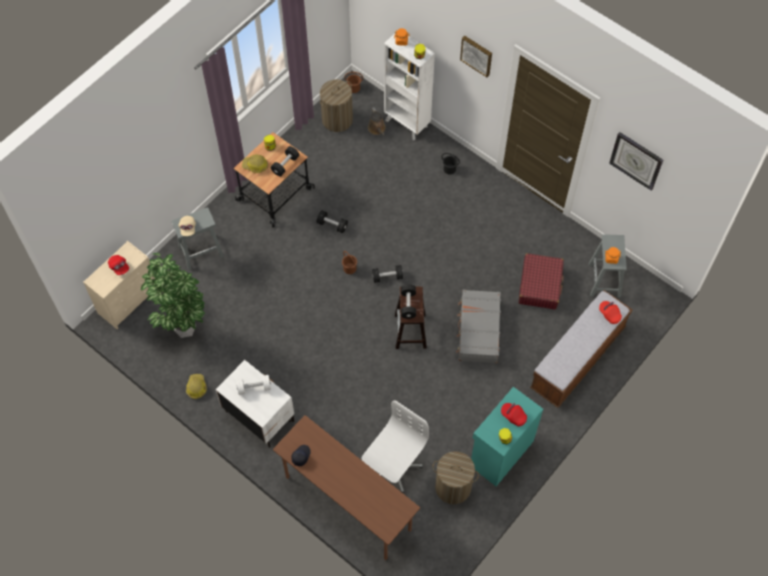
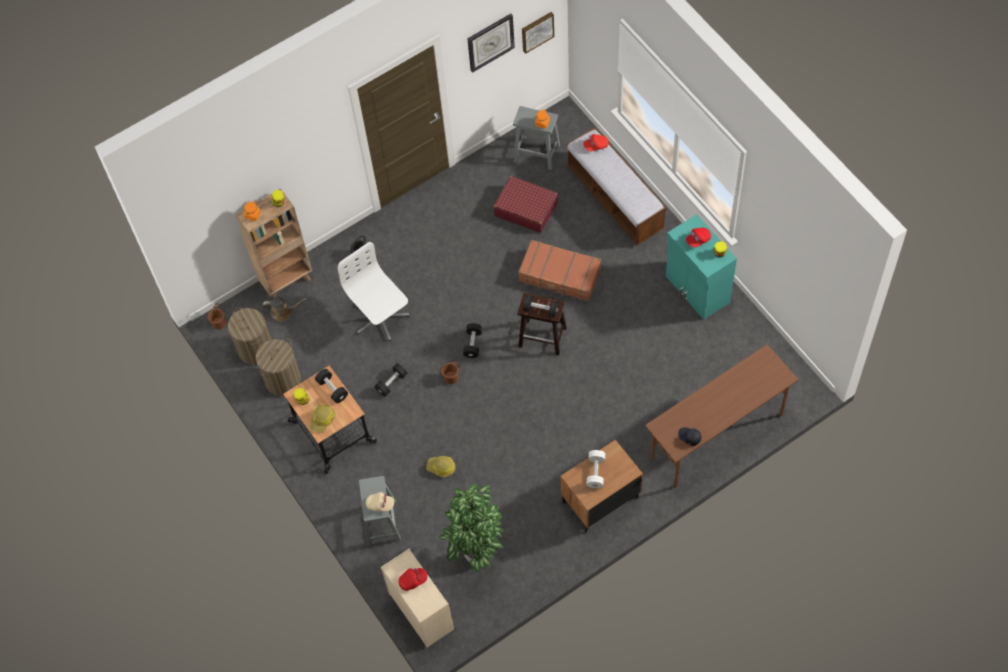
camera: 70 degrees left, 0 degrees up
(196, 387) = (549, 557): hard hat -> hard hat (441, 467)
(259, 416) = (600, 501): white nightstand -> brown nightstand
(393, 466) = (687, 387): white office chair -> white office chair (380, 318)
(407, 124) = (287, 281): white bookcase -> brown bookcase
(453, 487) = (721, 339): laundry basket -> laundry basket (283, 380)
(477, 55) = (317, 140): picture -> picture (537, 31)
(478, 330) = (560, 276): grey suitcase -> brown suitcase

